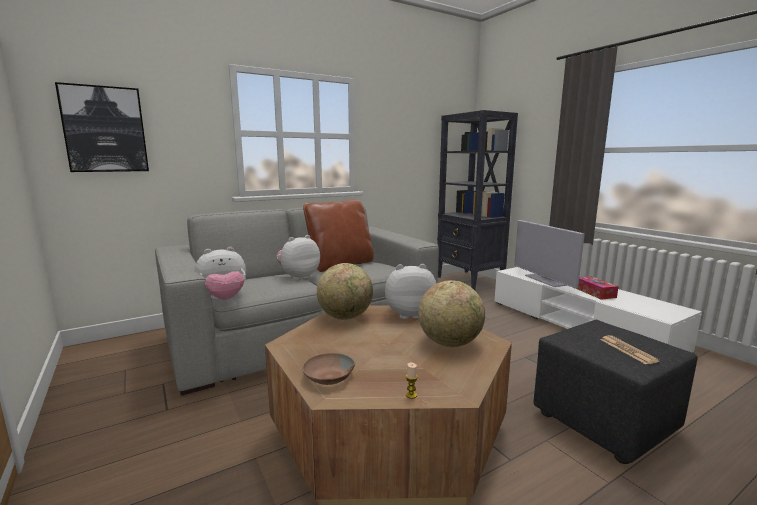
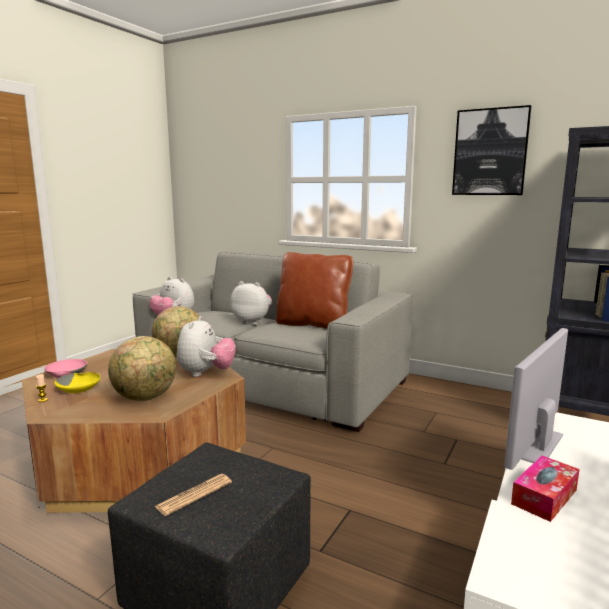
camera: 60 degrees right, 0 degrees up
(105, 129) = (207, 181): picture -> picture (490, 152)
(328, 377) = (66, 374): brown bowl -> pink bowl
(391, 371) = (79, 388): none -> yellow bowl
(409, 314) = (206, 373): plush toy -> plush toy turned 45 degrees clockwise

